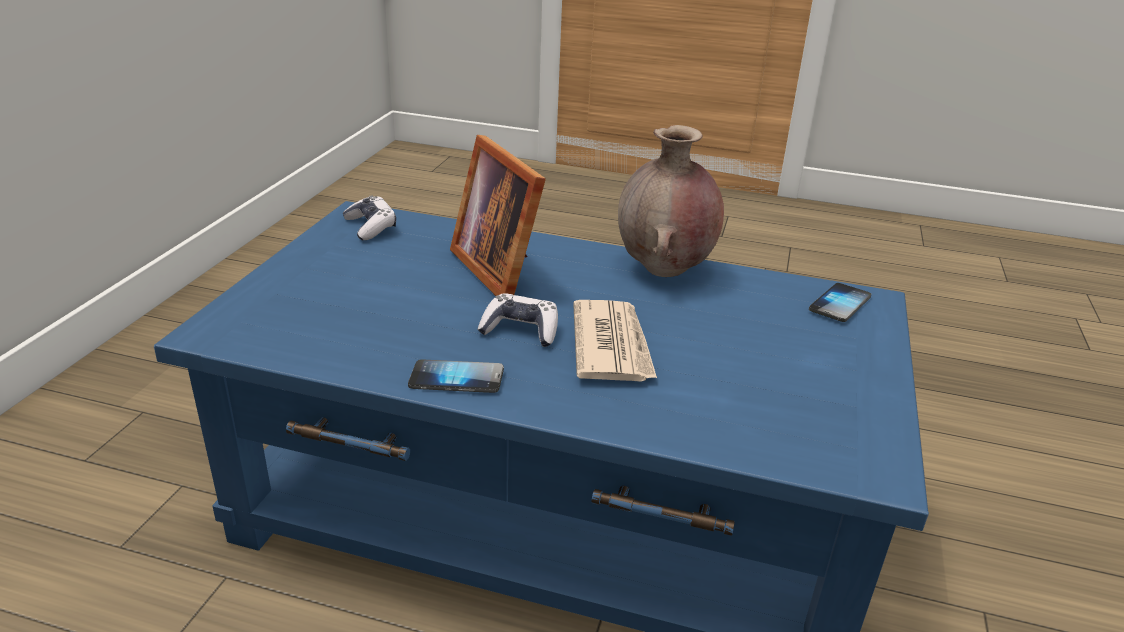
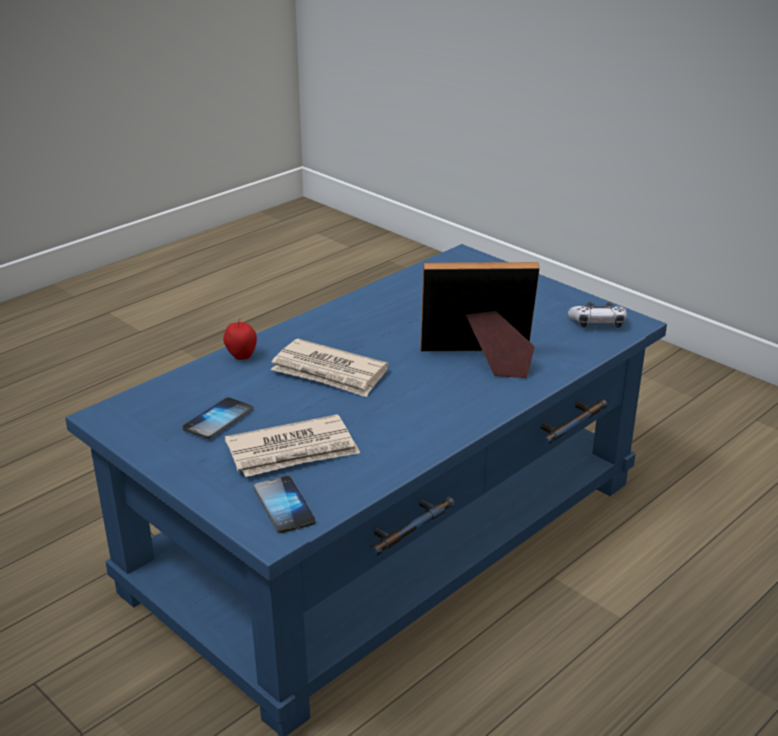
camera: 120 degrees right, 0 degrees up
(456, 379) = (343, 313): phone -> phone (218, 420)
(520, 330) = (380, 345): game controller -> none
(642, 420) = (241, 357): none -> apple
(664, 271) = (420, 435): brown vase -> none
(768, 323) = (293, 451): none -> newspaper

